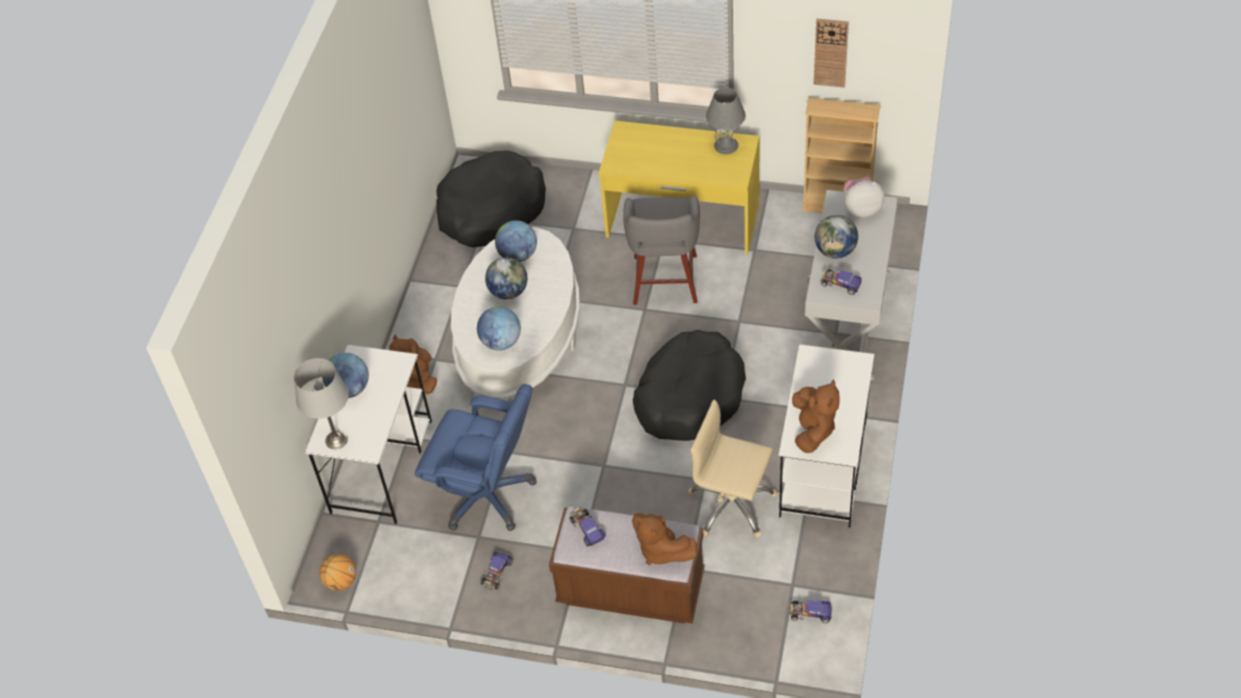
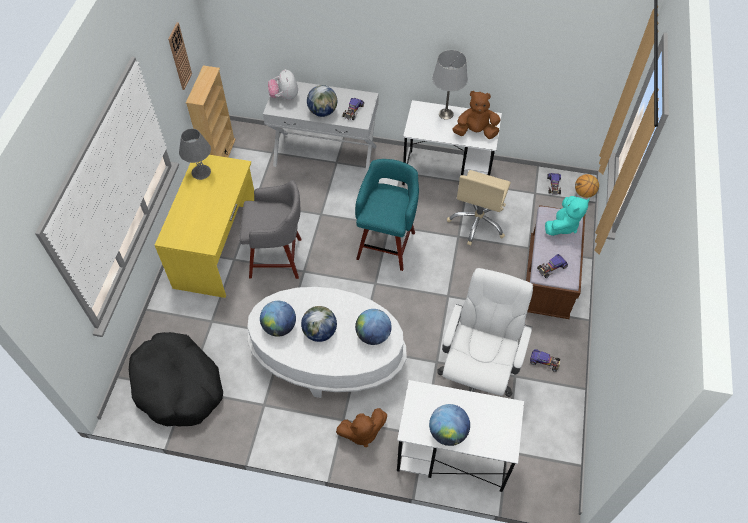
camera: 95 degrees left, 5 degrees up
(337, 439) = (503, 437): grey table lamp -> grey table lamp (445, 114)
(341, 581) = (565, 475): basketball -> basketball (584, 193)
(487, 495) = (477, 372): blue office chair -> white office chair
(661, 550) = (563, 225): brown plush toy -> turquoise plush toy
(689, 396) = (386, 244): black dog bed -> turquoise stool

